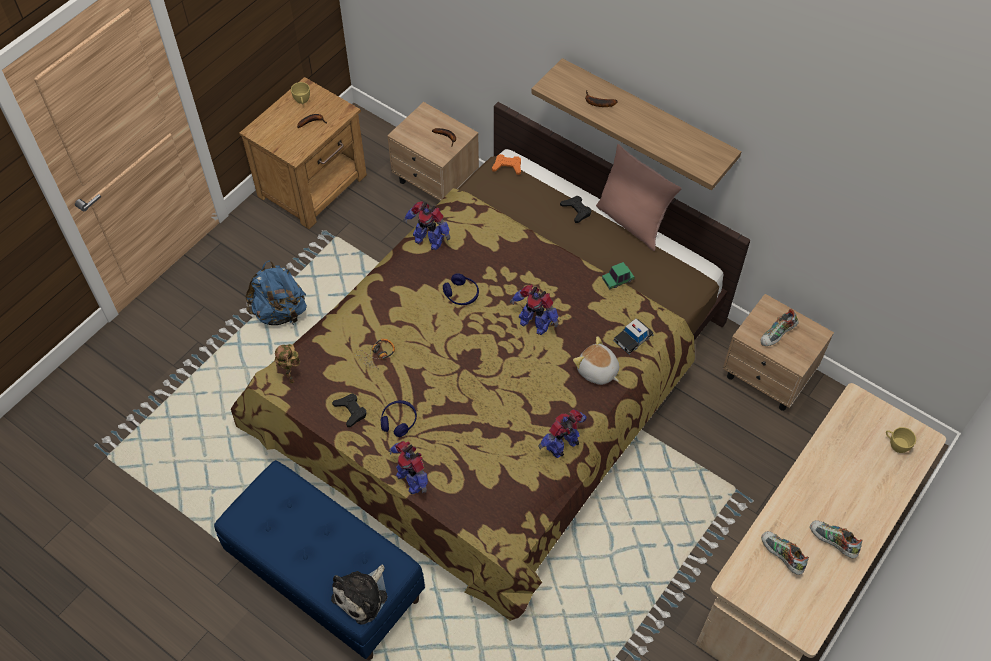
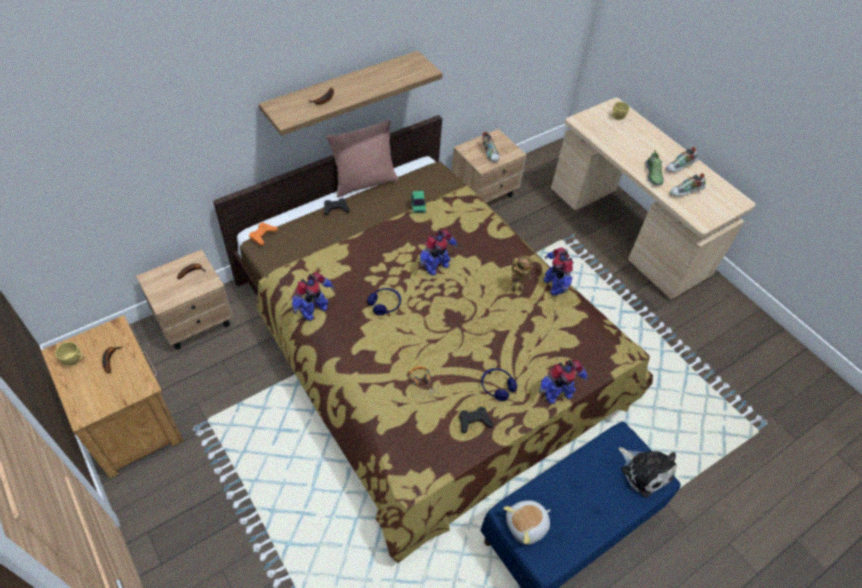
camera: 75 degrees left, 5 degrees down
(280, 312) = (269, 493): blue backpack -> none
(292, 378) = (419, 462): toy robot -> toy robot (517, 289)
(597, 371) = (495, 245): plush toy -> plush toy (527, 525)
(633, 338) = (474, 216): toy car -> none
(795, 509) = (653, 175): none -> shoe

